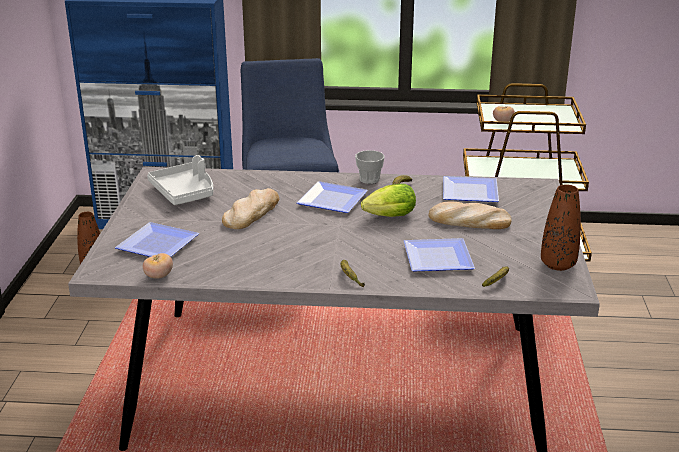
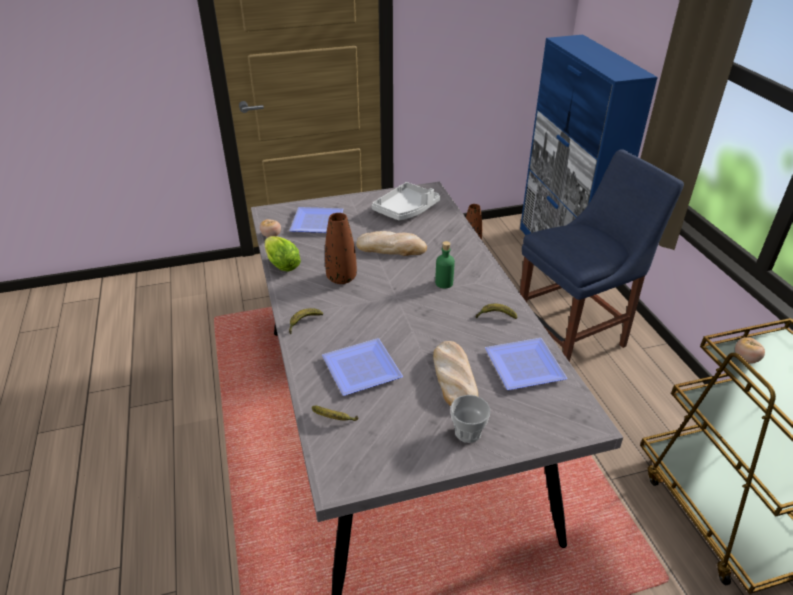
camera: 70 degrees right, 10 degrees up
(335, 200) = (444, 283): plate -> green bottle
(369, 179) = (501, 293): cup -> cup (468, 432)
(387, 217) = (428, 320): lettuce -> lettuce (281, 264)
(558, 264) = (389, 463): brown vase -> brown vase (341, 278)

